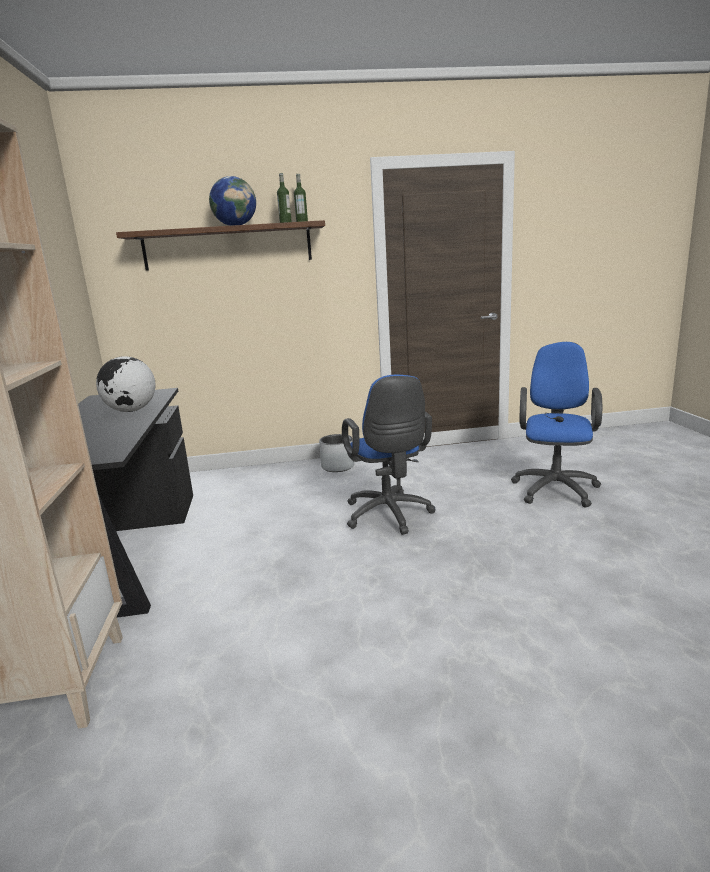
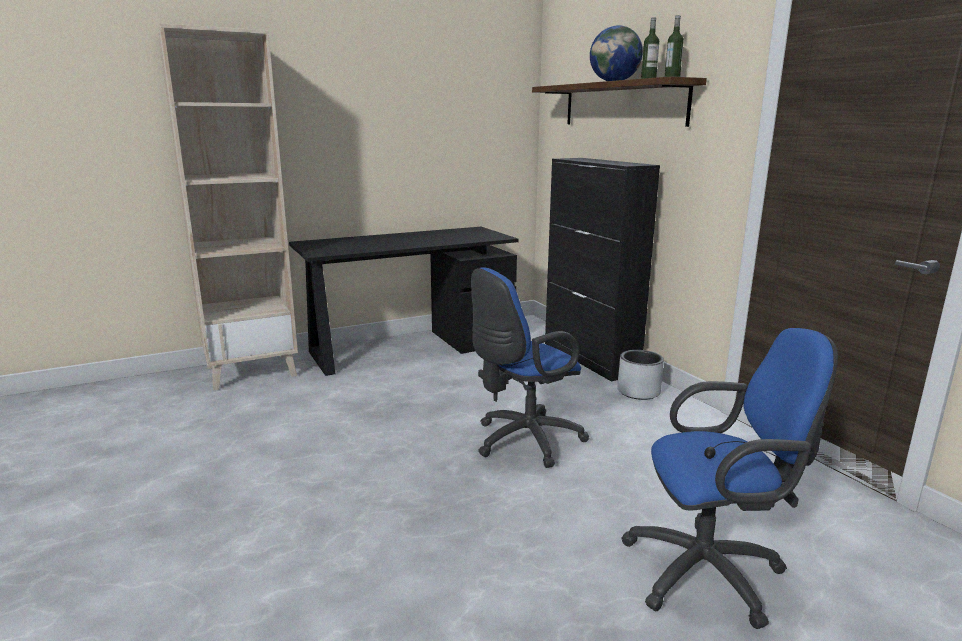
camera: 70 degrees right, 0 degrees up
(131, 411) = (434, 240): globe -> none
(261, 472) = (590, 358): none -> black cabinet

